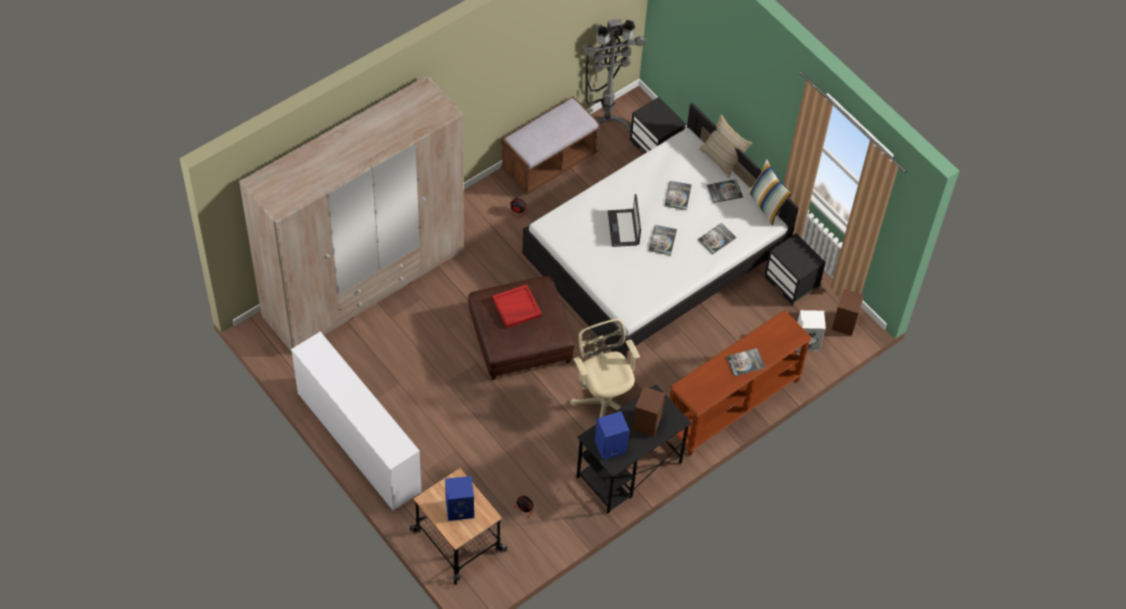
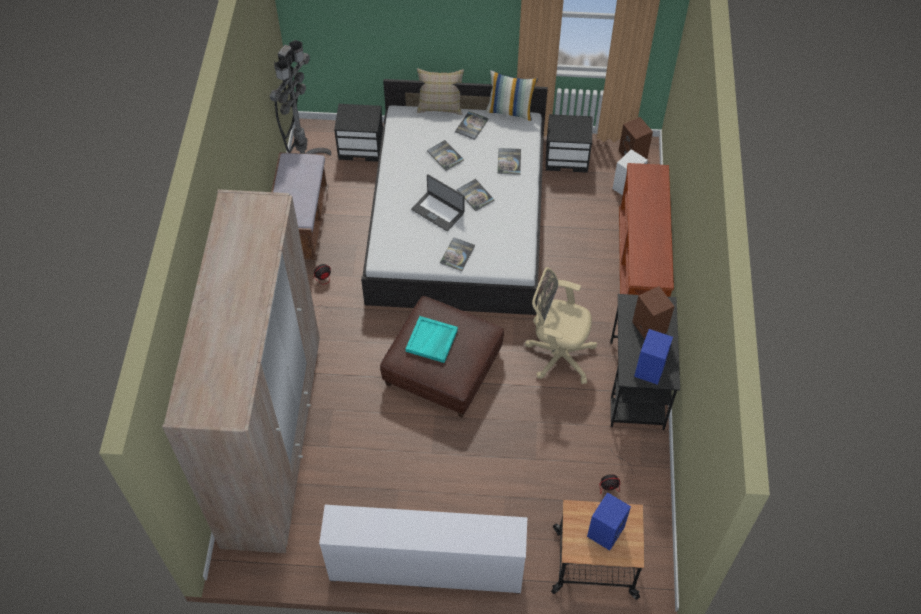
camera: 45 degrees left, 0 degrees up
(516, 308) = (432, 341): red tray -> turquoise tray
(745, 362) = (653, 221): book -> book (457, 254)

